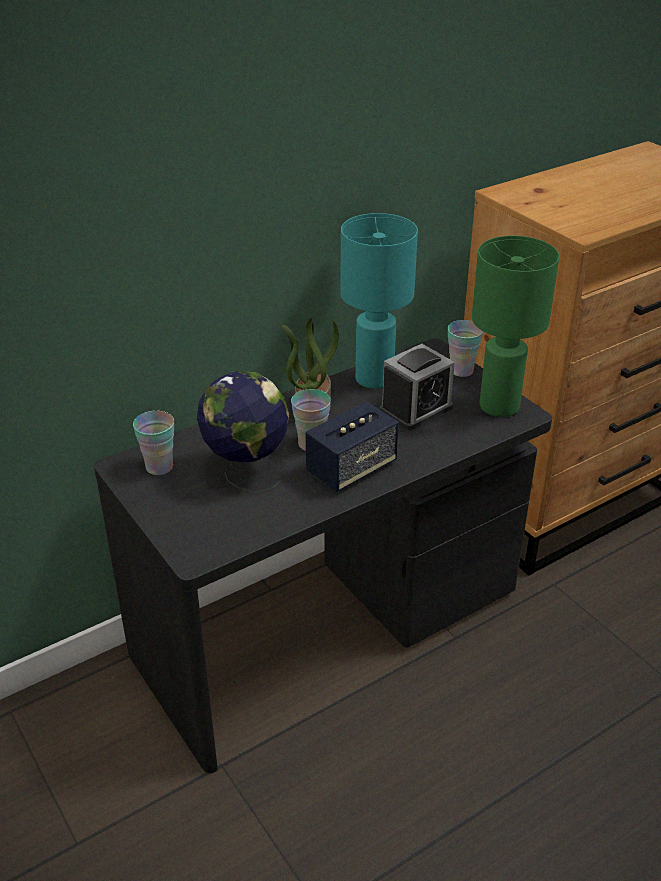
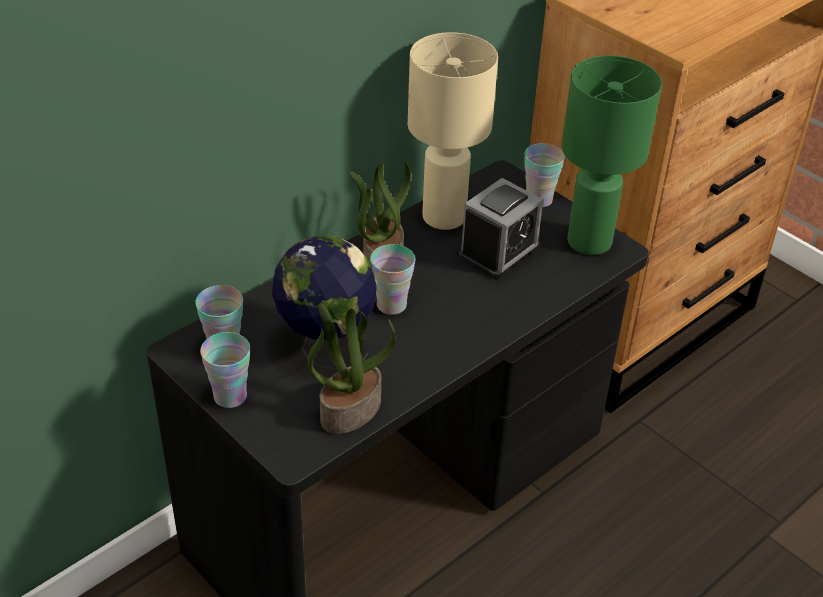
camera: 10 degrees left, 5 degrees up
(154, 505) = (230, 396): none -> cup
(254, 524) = (350, 409): none -> potted plant
(351, 468) = (443, 332): speaker -> none
(373, 379) = (443, 218): turquoise table lamp -> beige table lamp

